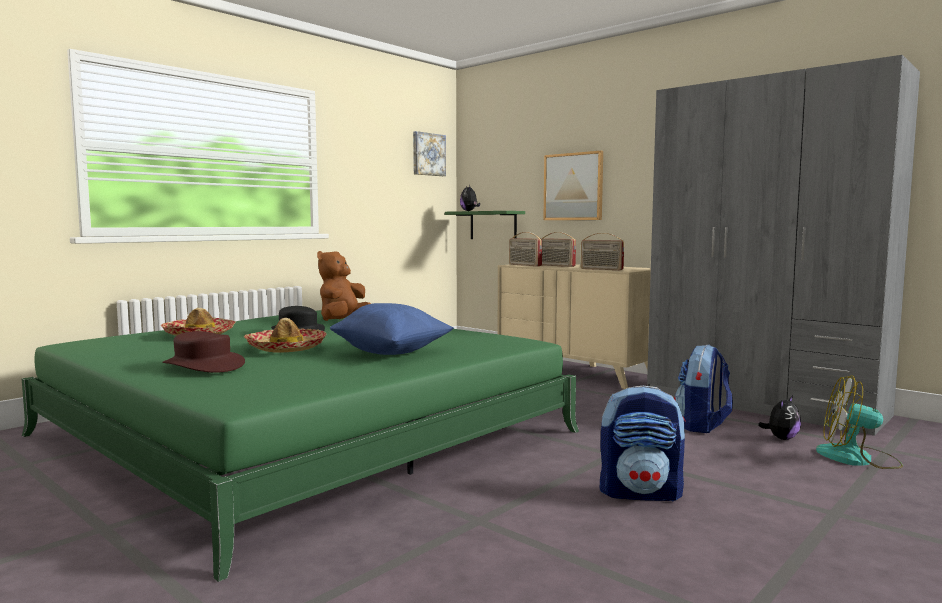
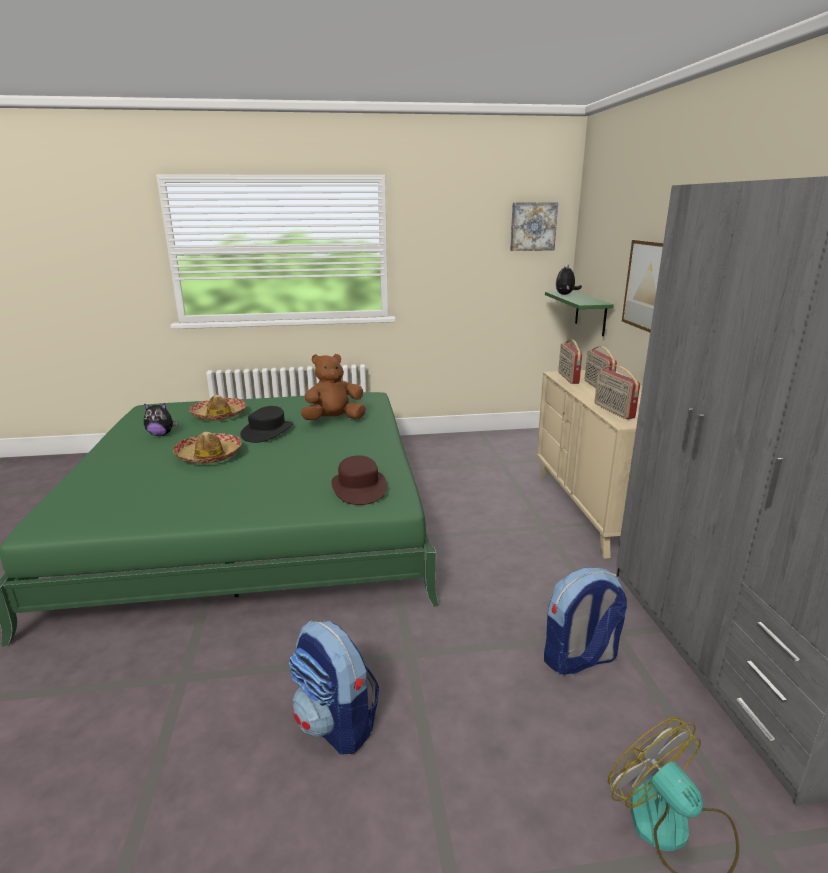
camera: 40 degrees right, 15 degrees up
(203, 366) = (126, 465): brown hat -> brown hat (359, 488)
(392, 353) = (256, 487): blue pillow -> none
(781, 438) = (637, 732): plush toy -> plush toy (161, 434)

